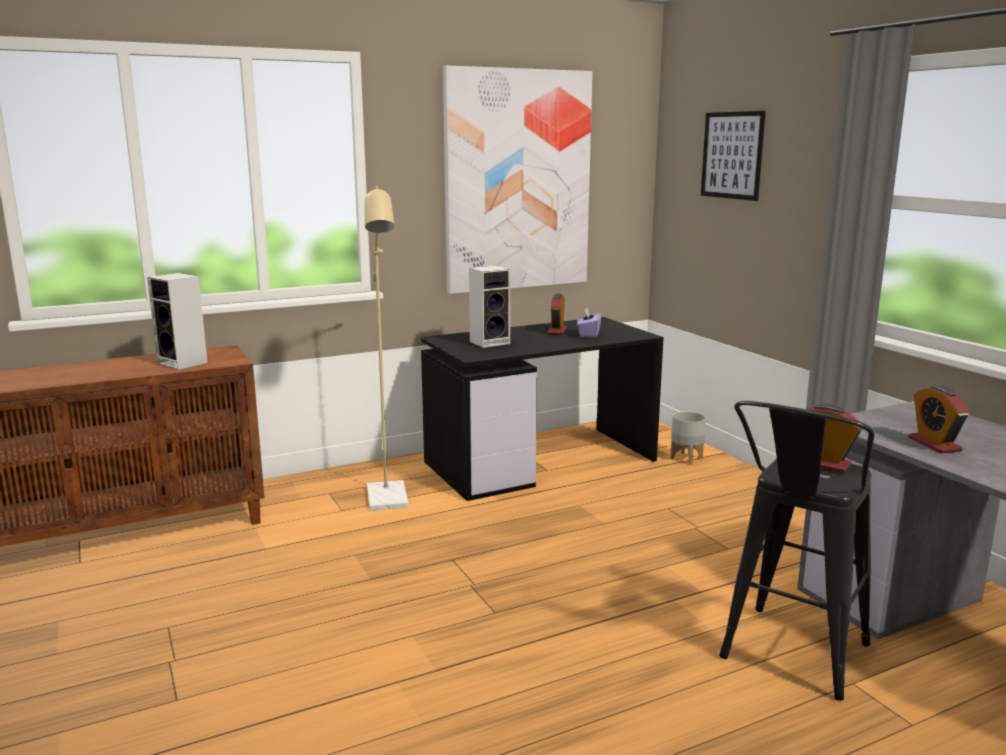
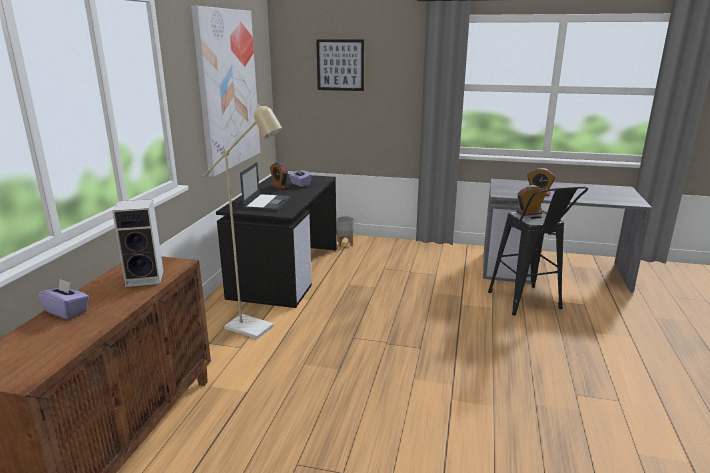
camera: 50 degrees left, 5 degrees up
(89, 366) = (67, 311): none -> purple tissue box
(490, 342) = (267, 202): speaker -> laptop

